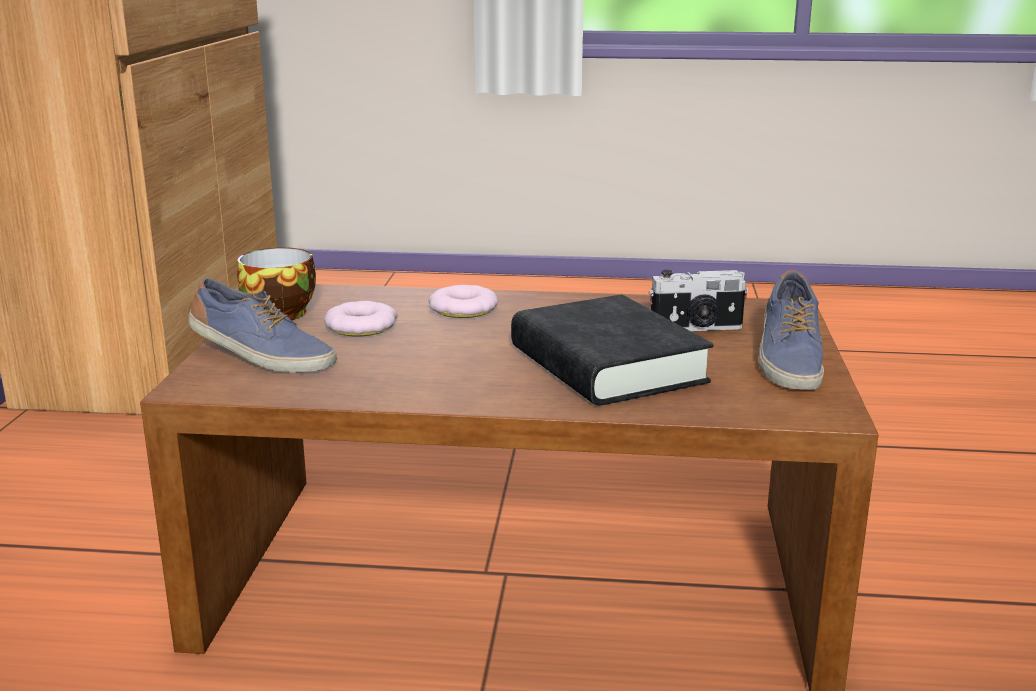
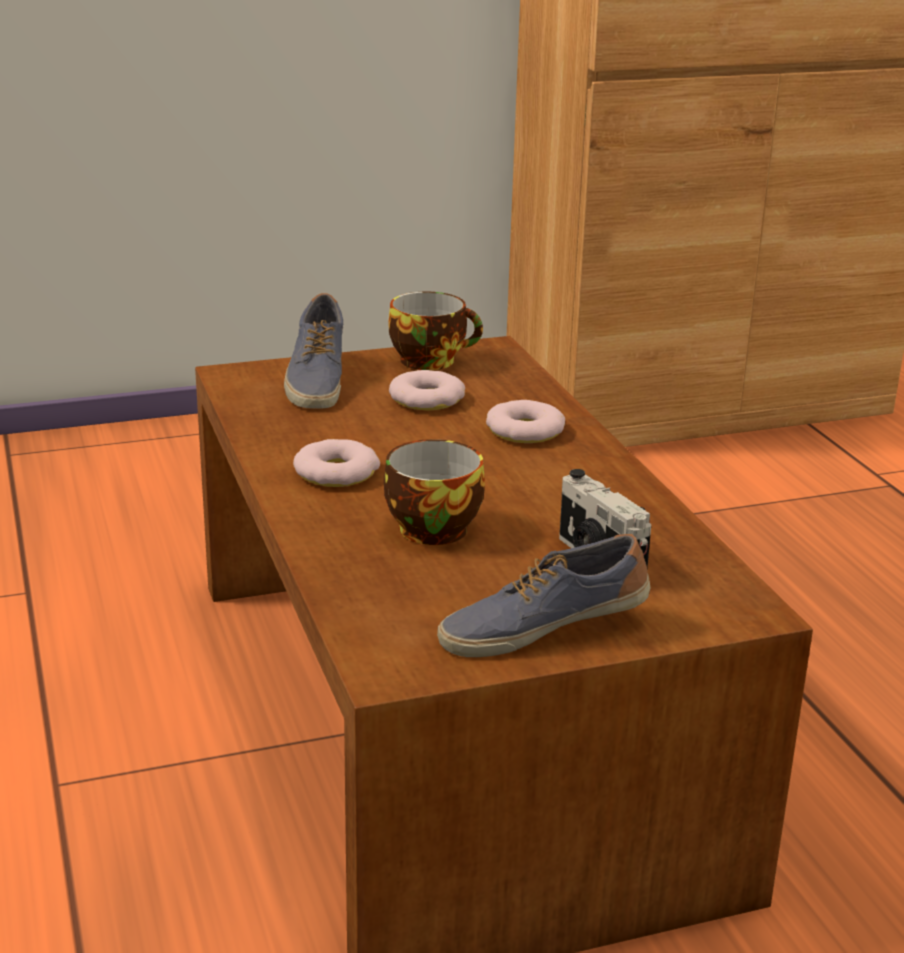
camera: 65 degrees right, 5 degrees up
(474, 379) = (336, 472): none -> donut
(607, 365) = (428, 527): black book -> cup

